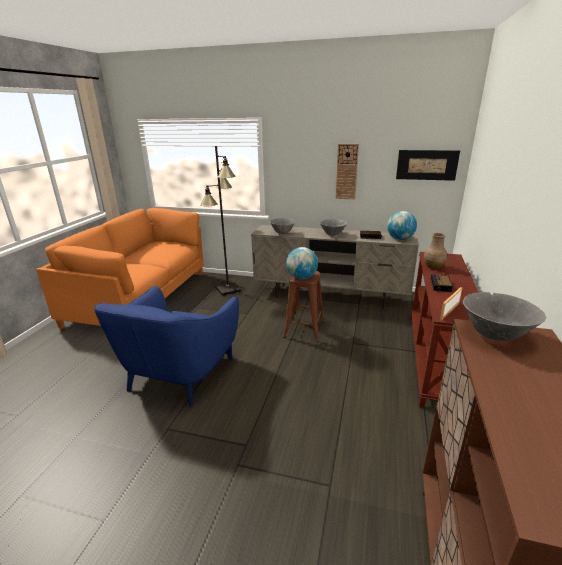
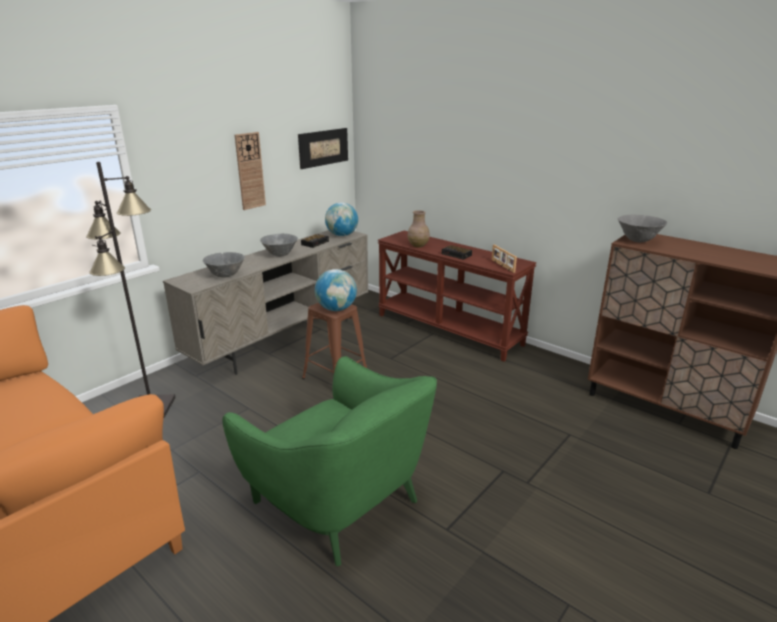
camera: 65 degrees left, 0 degrees up
(179, 373) = (338, 500): blue armchair -> green armchair

